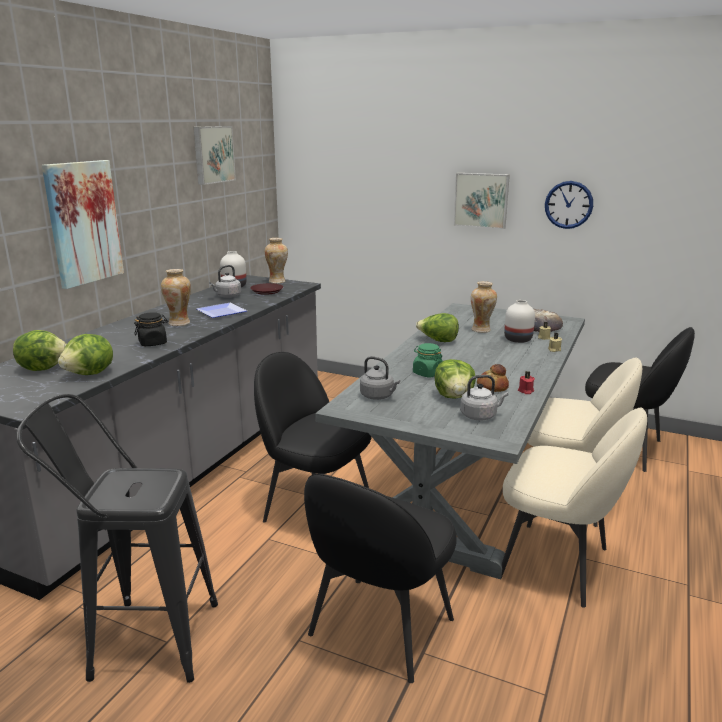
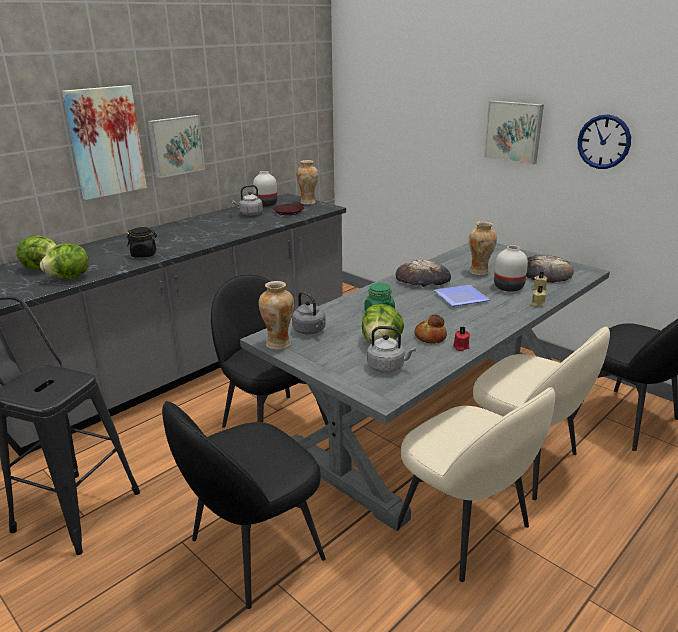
camera: 20 degrees right, 5 degrees up
(179, 323) = (184, 237): vase -> vase (279, 344)
(212, 154) = (253, 77): picture -> picture (175, 145)
(220, 312) = (227, 230): plate -> plate (459, 297)
(438, 341) = (423, 279): lettuce -> bread

